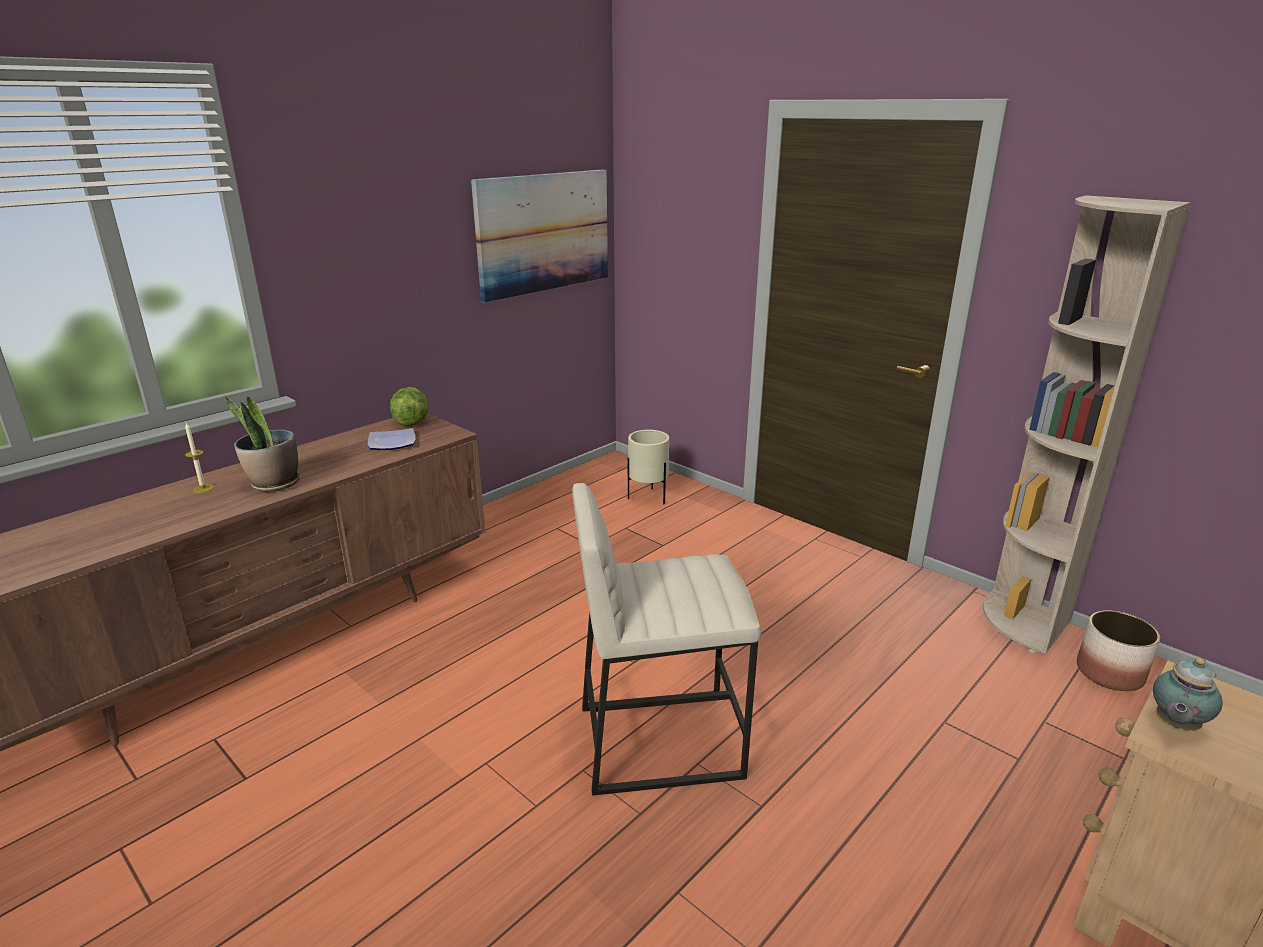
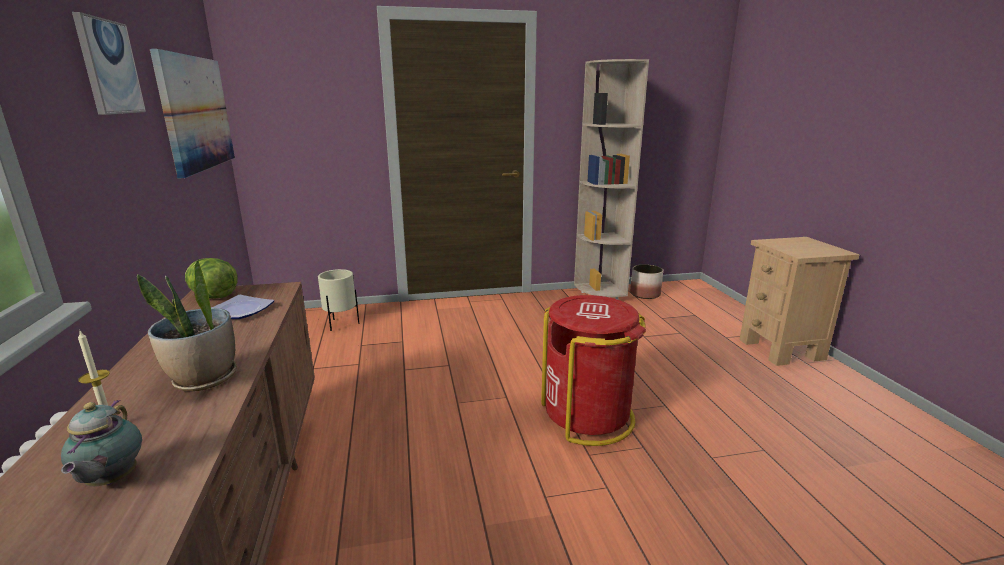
camera: 55 degrees left, 5 degrees down
(397, 208) = (109, 67): none -> picture
(659, 741) = (588, 416): beige stool -> red trash can
(1175, 724) = (793, 251): teapot -> teapot (110, 481)

